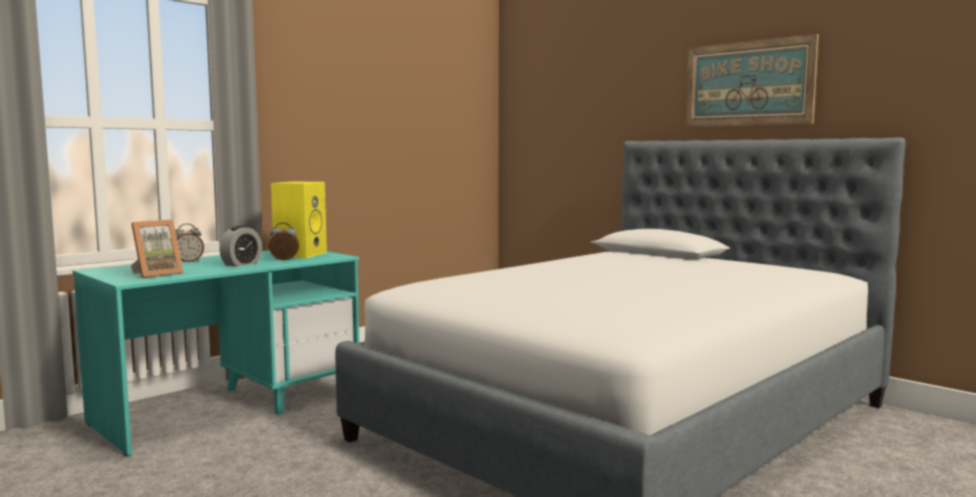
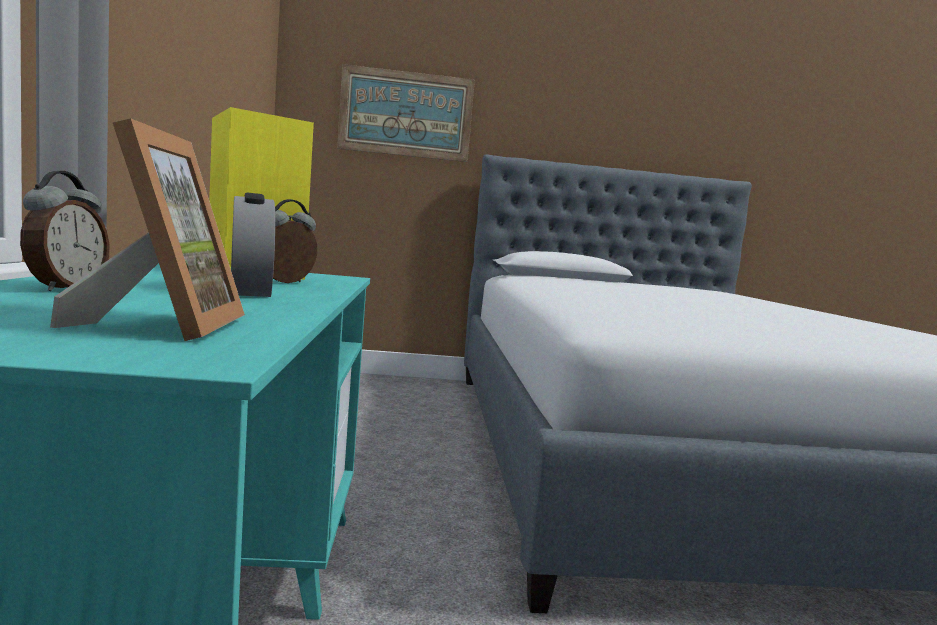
camera: 50 degrees left, 0 degrees up
(748, 83) = (617, 115): picture -> picture (406, 114)

